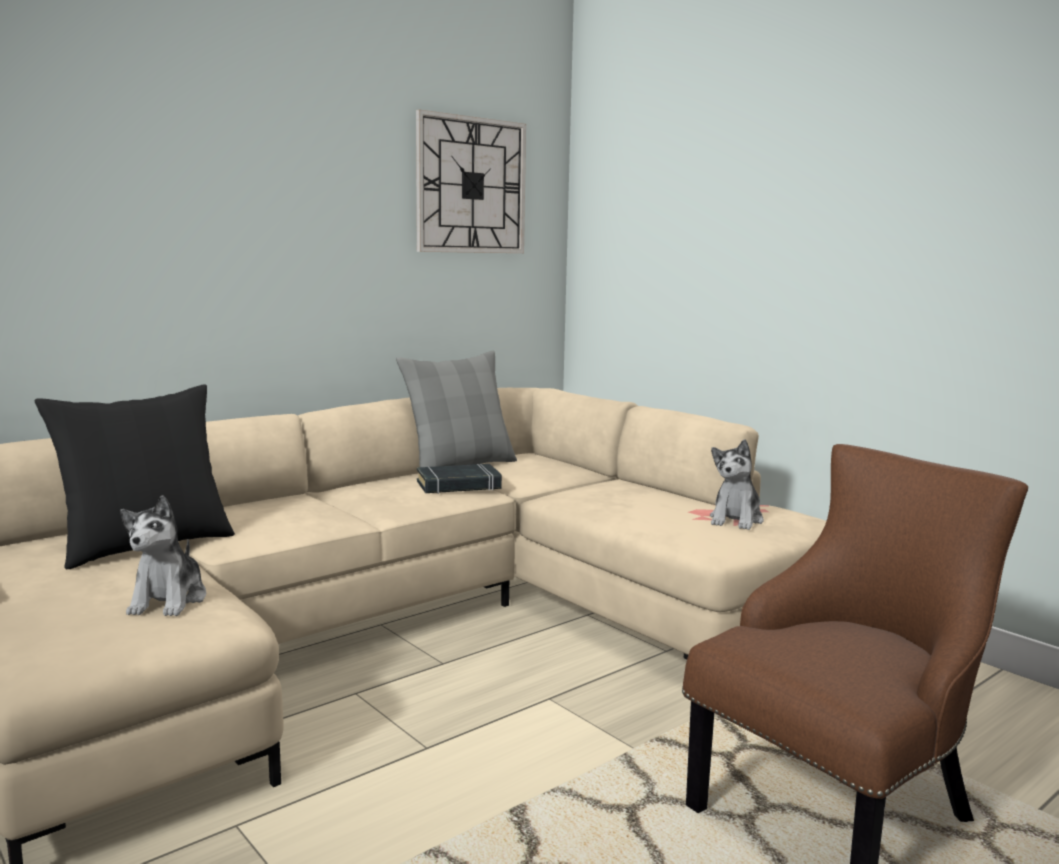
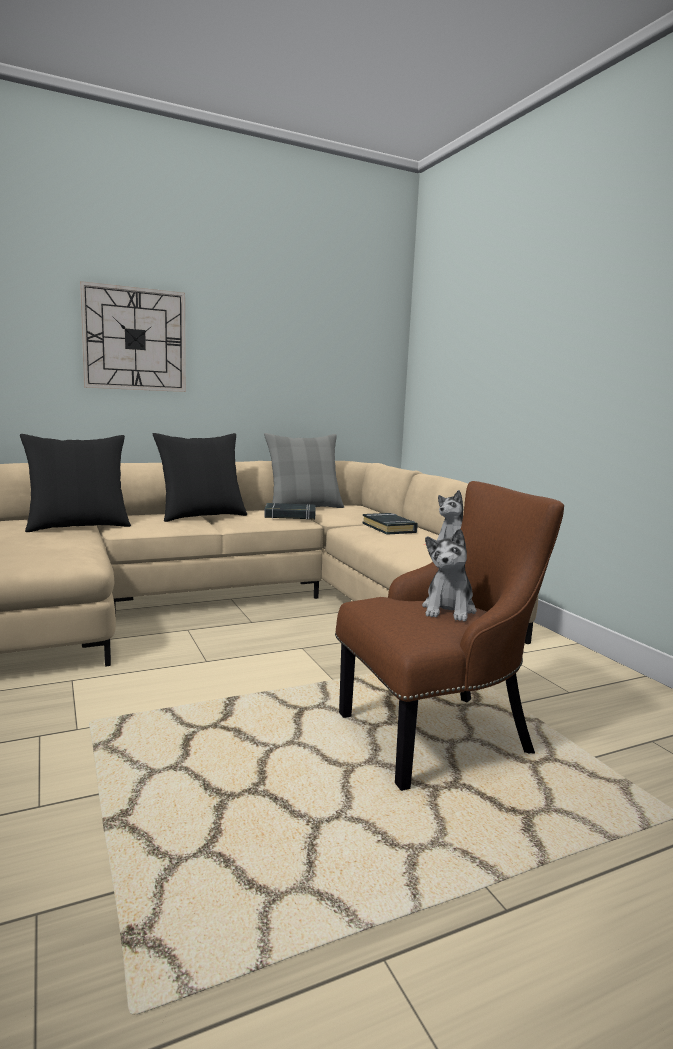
camera: 15 degrees right, 0 degrees up
(169, 600) = (61, 549): plush toy -> plush toy (449, 610)
(328, 500) = (202, 516): none -> black pillow
(471, 186) = (333, 326): wall clock -> wall clock (135, 339)
(617, 493) = (389, 528): none -> black book

